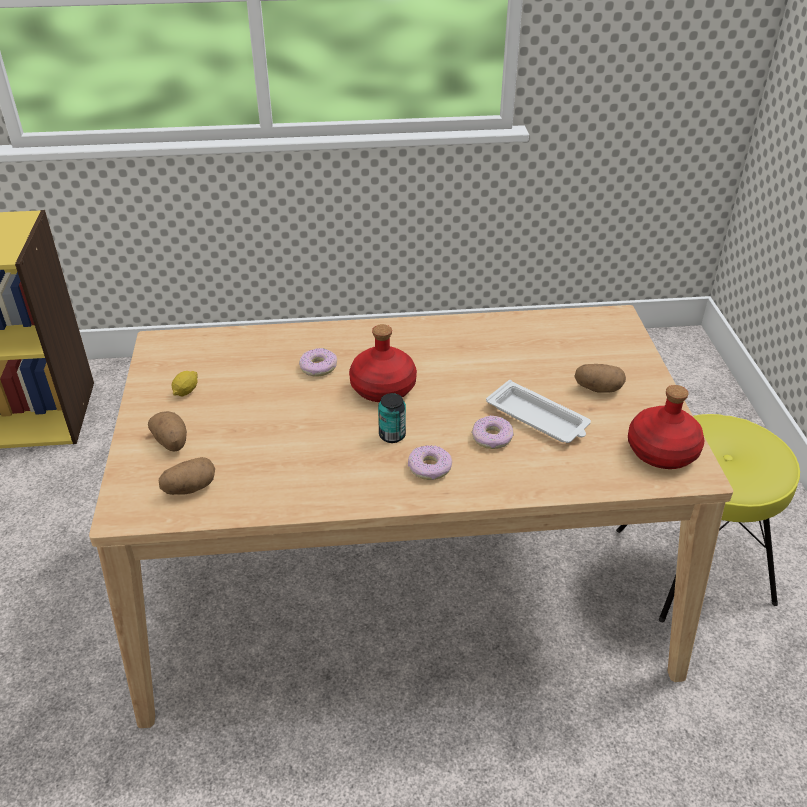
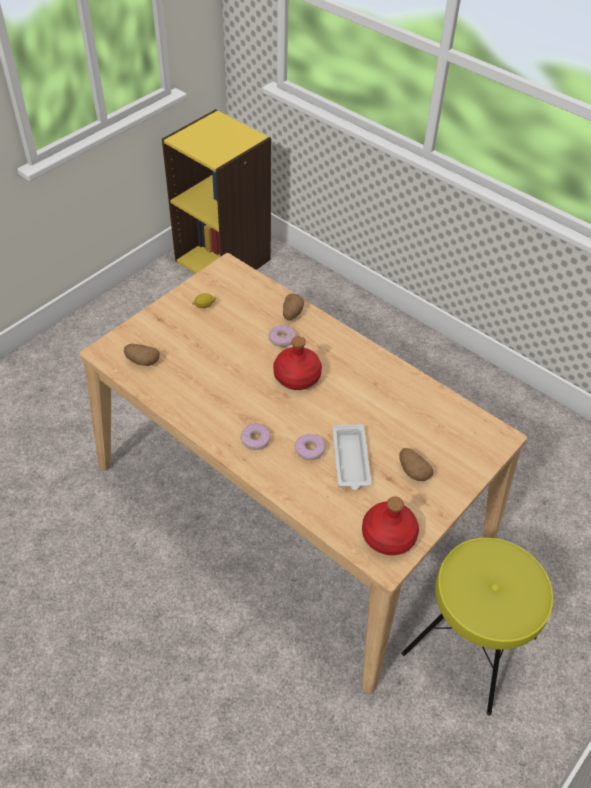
camera: 45 degrees right, 10 degrees up
(171, 442) = (164, 330): potato -> potato (292, 313)
(392, 435) = (263, 407): can -> none

